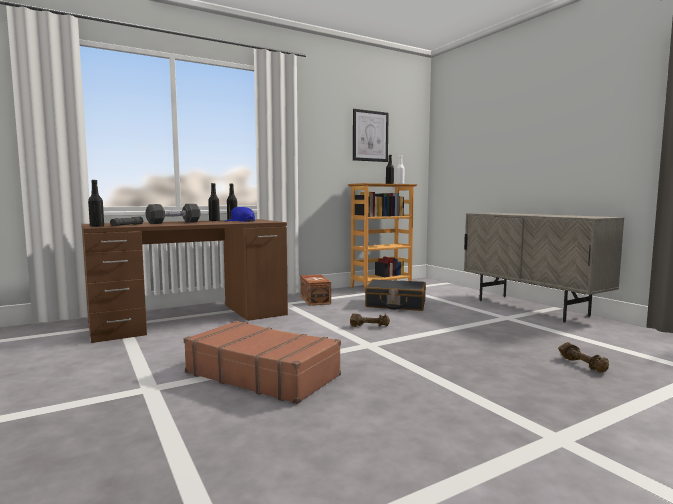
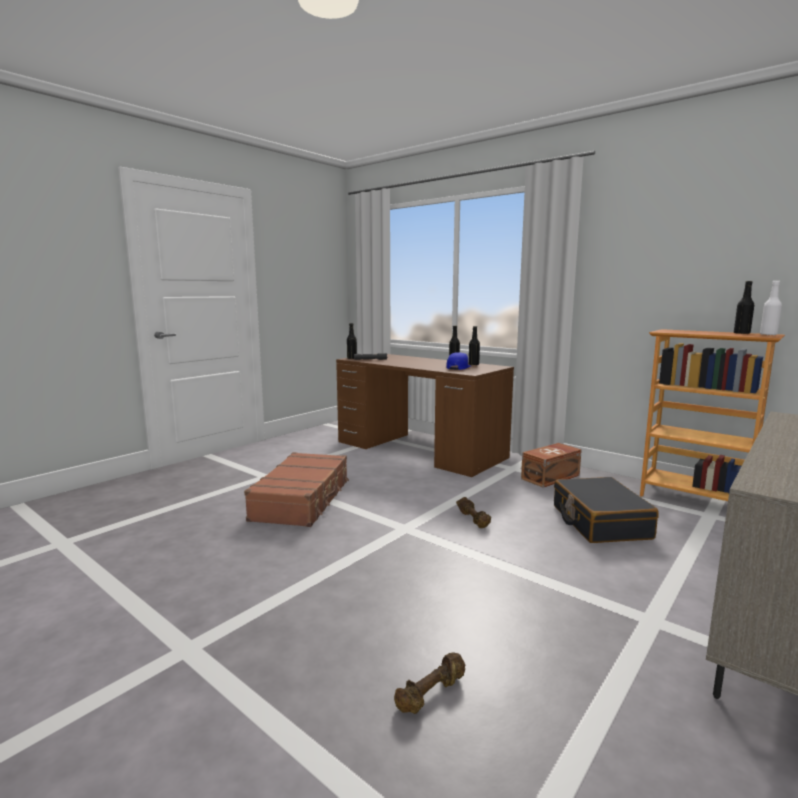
camera: 70 degrees right, 5 degrees up
(174, 223) = (412, 361): black dumbbell -> none
(370, 136) = (724, 249): picture -> none

